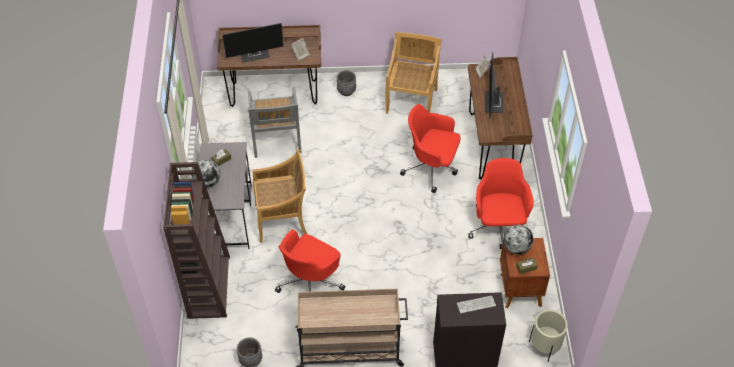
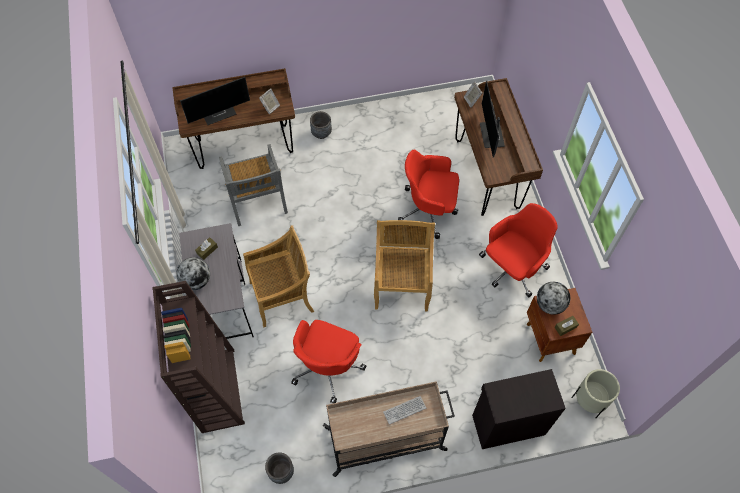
camera: 10 degrees left, 10 degrees up
(411, 100) = (392, 134): beige chair -> beige chair (402, 285)
(476, 304) = (527, 389): keyboard -> keyboard (404, 410)
(498, 227) = (512, 268): red office chair -> red office chair turned 60 degrees clockwise

